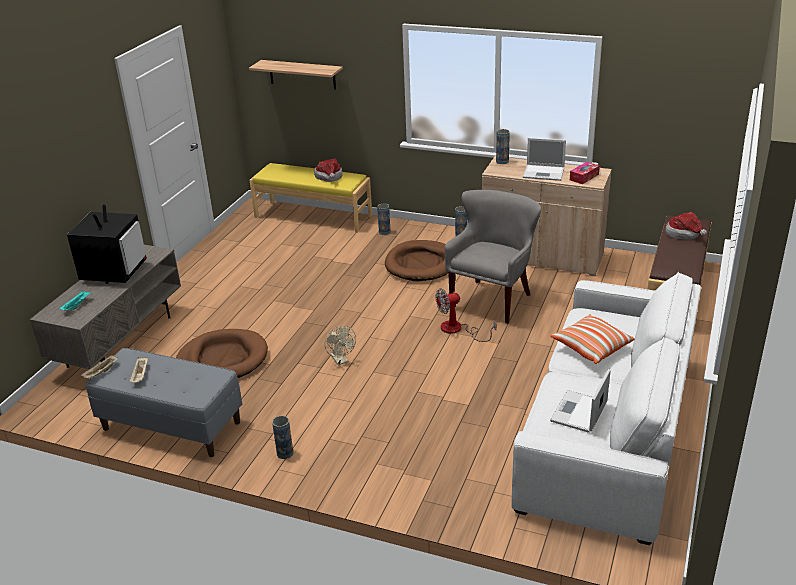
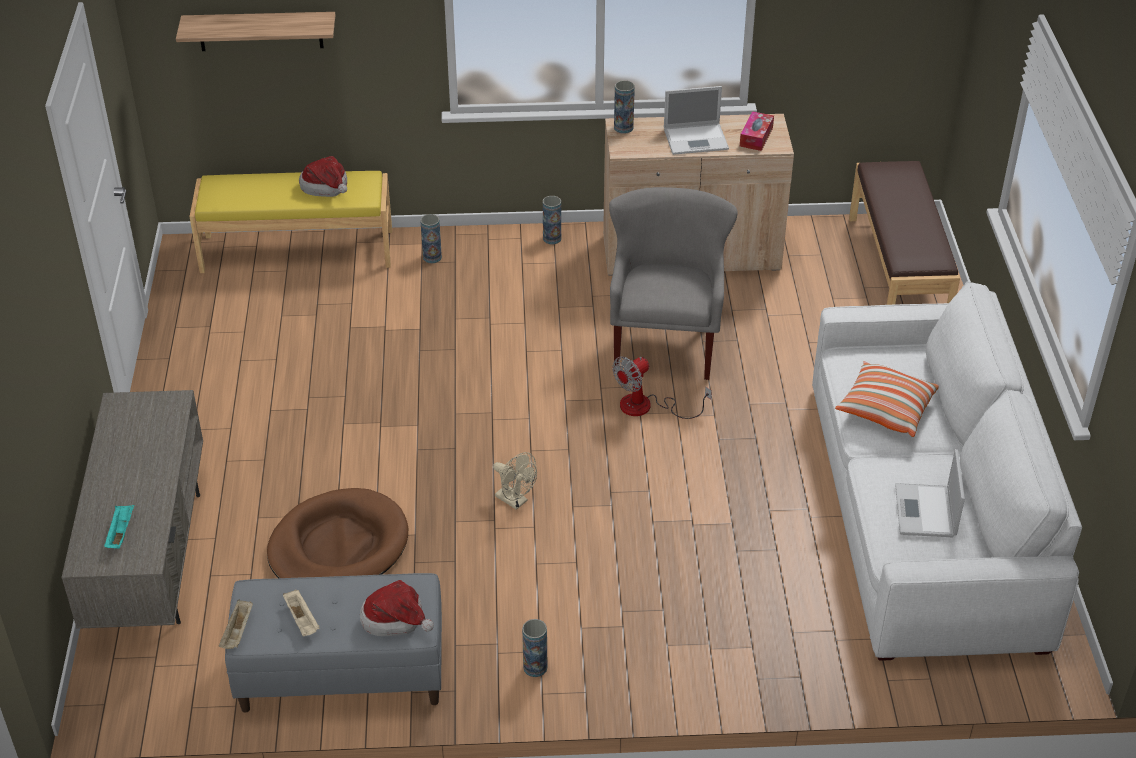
camera: 25 degrees left, 10 degrees up
(114, 272) = (130, 456): television -> none
(421, 264) = (525, 304): brown dog bed -> none
(684, 235) = (901, 193): hat -> hat (396, 620)

